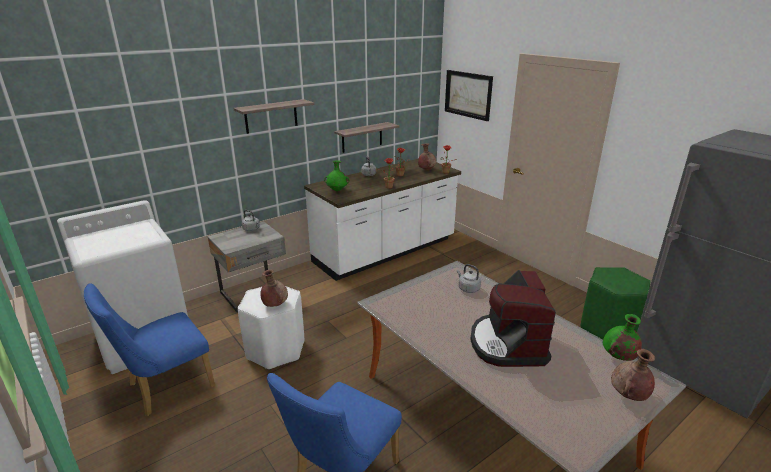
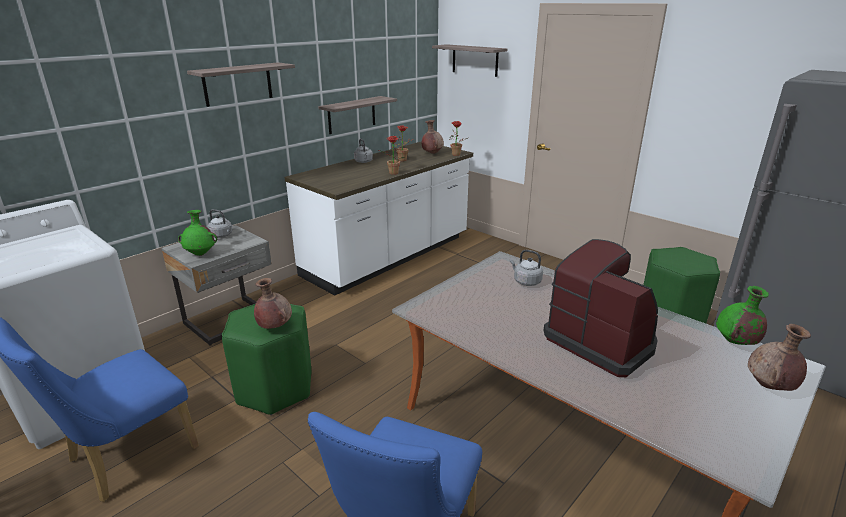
camera: 10 degrees left, 0 degrees up
(276, 349) = (275, 388): white stool -> green stool
(337, 190) = (330, 180): green vase -> green vase (201, 254)
(468, 94) = (475, 60): picture -> shelf
(507, 344) = (601, 341): coffee machine -> coffee machine turned 150 degrees clockwise

